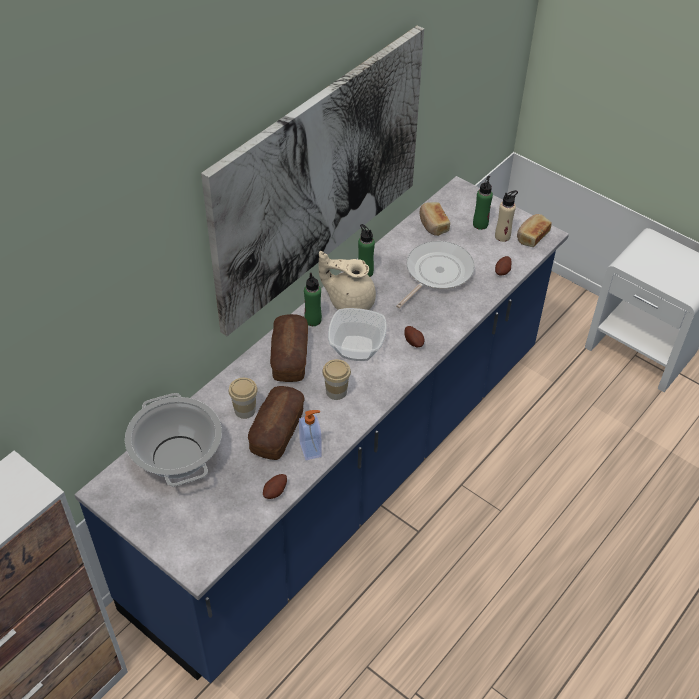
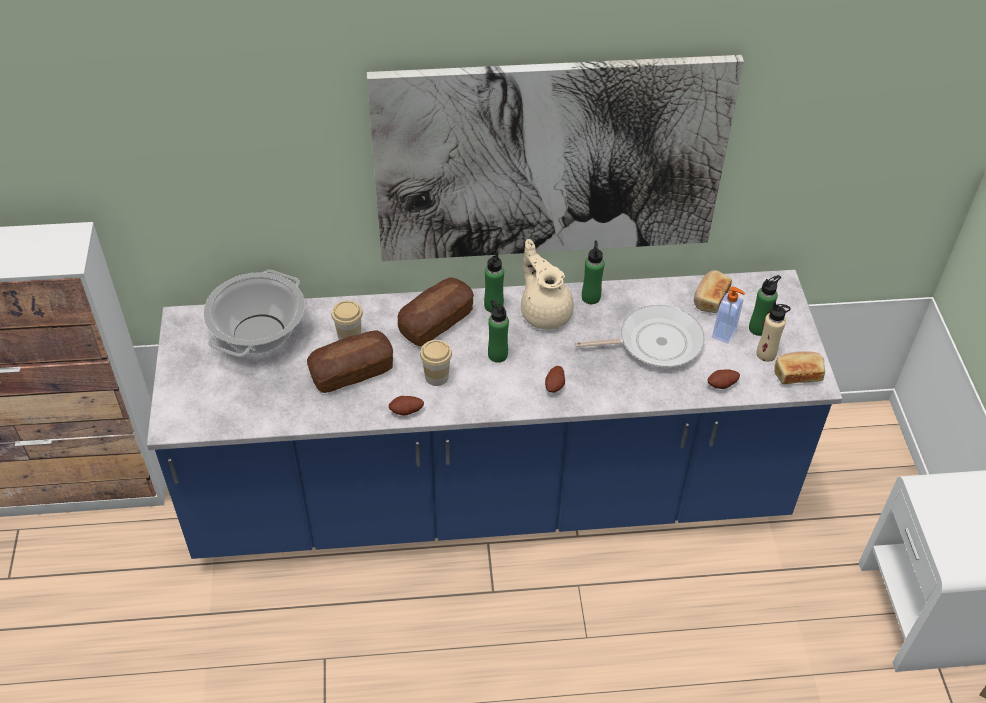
camera: 45 degrees right, 0 degrees up
(276, 492) = (291, 416): potato -> potato (406, 412)
(311, 449) = (358, 406): soap dispenser -> soap dispenser (725, 333)
(356, 349) = (497, 355): bowl -> green bottle

